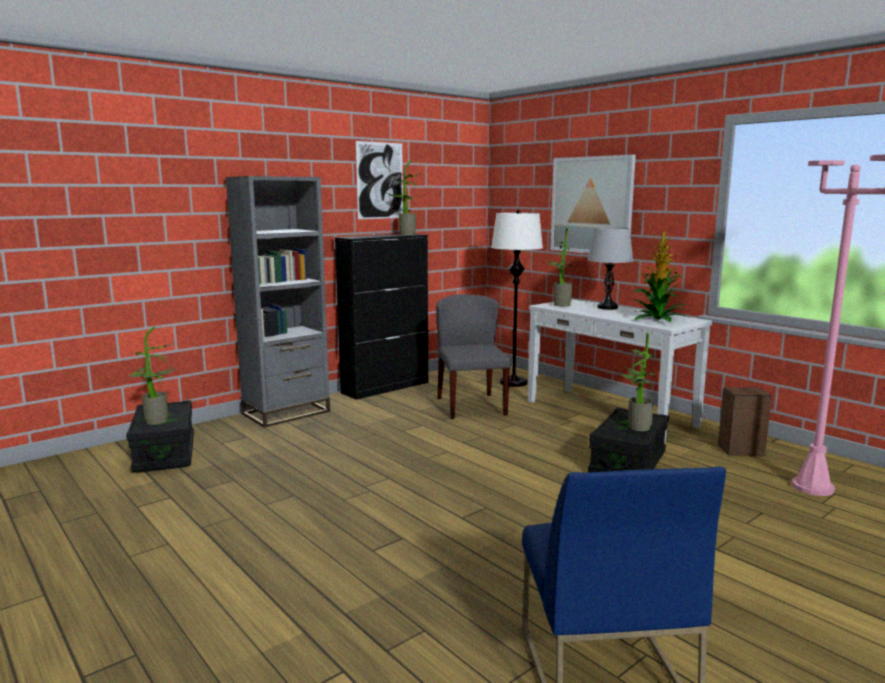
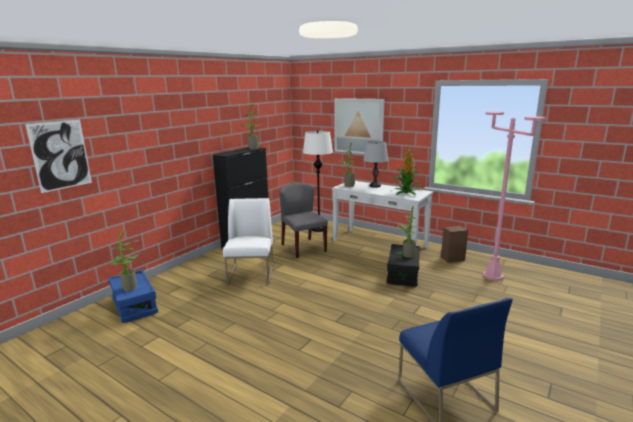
camera: 15 degrees left, 5 degrees up
(165, 453) = (134, 306): black storage box -> blue storage box
(286, 413) = (196, 266): grey bookcase -> none
(363, 433) = (251, 274): none -> white chair
(380, 180) = (234, 116): picture -> picture (60, 155)

